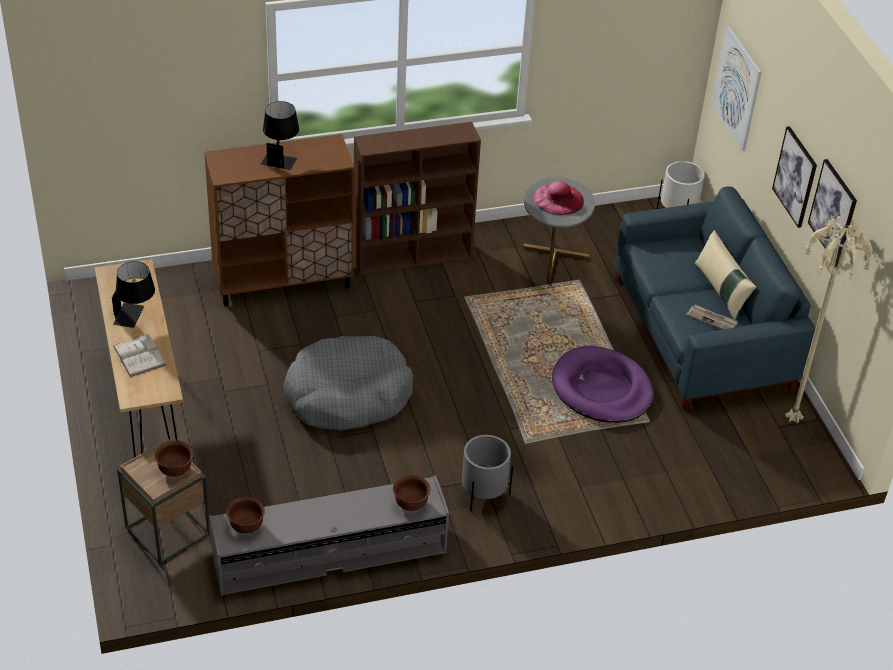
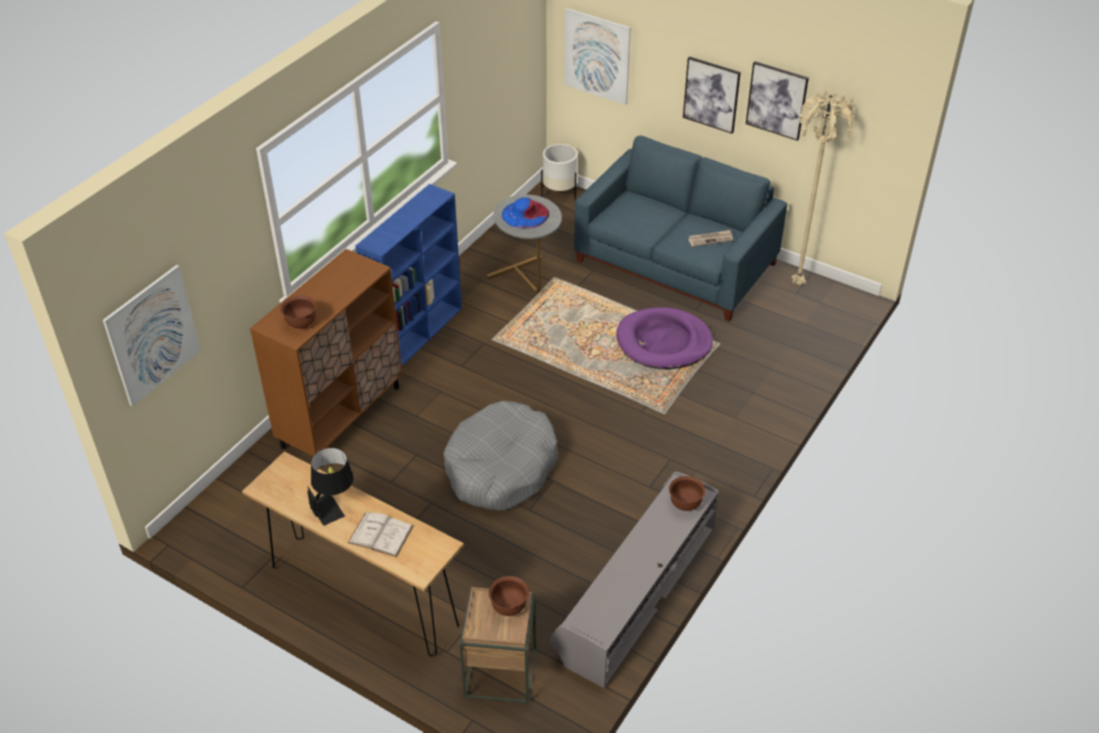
camera: 40 degrees left, 0 degrees up
(108, 110) = (153, 335): none -> picture
(246, 526) = (596, 611): brown bowl -> brown bowl (301, 323)
(280, 157) = (321, 294): black table lamp -> none
(413, 256) = (417, 333): brown bookcase -> blue bookcase
(483, 494) = (683, 469): grey planter -> none
(558, 199) = (525, 214): pink hat -> blue hat
(721, 290) = (689, 217): beige pillow -> none

